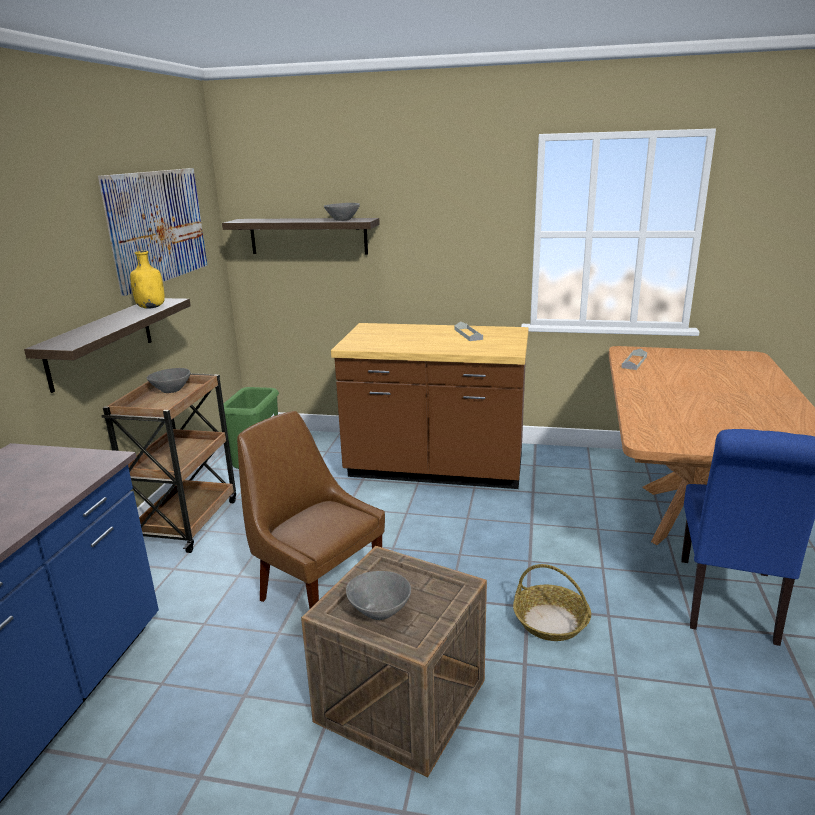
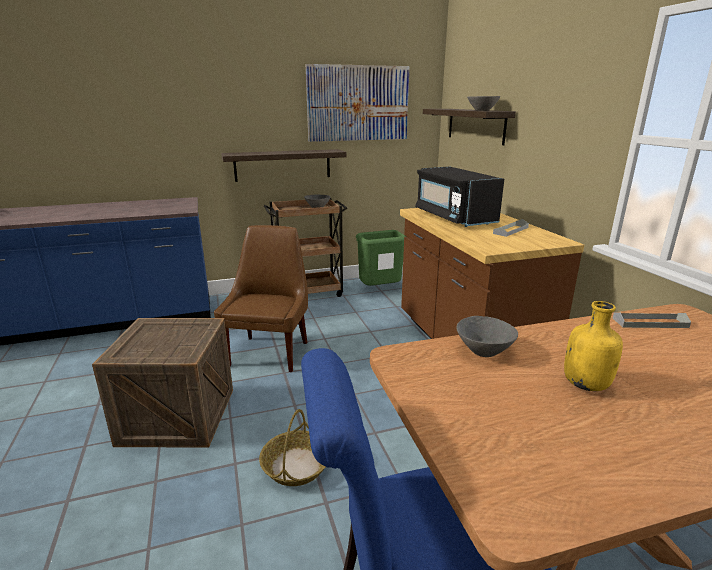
camera: 60 degrees right, 0 degrees up
(151, 307) = (316, 151): yellow bottle -> yellow bottle (586, 384)
(379, 611) = (148, 337): grey bowl -> grey bowl (484, 351)
(399, 340) = (453, 217): none -> black microwave

